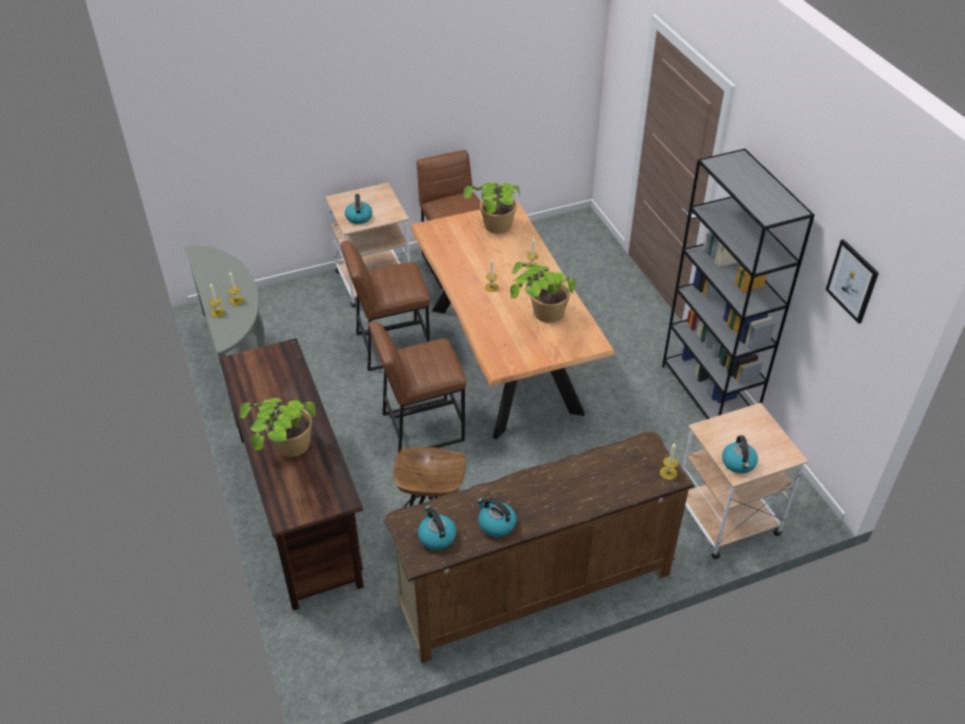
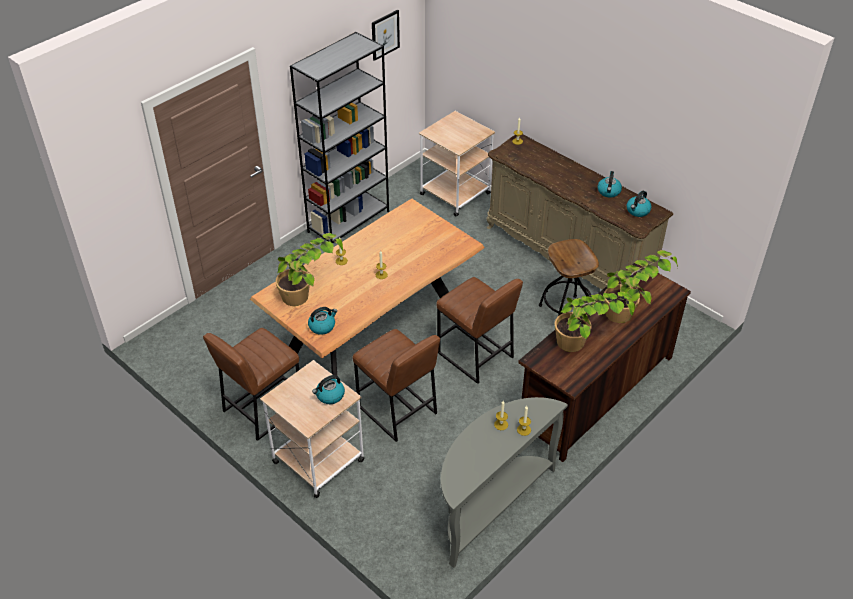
camera: 115 degrees left, 0 degrees up
(538, 321) = (405, 239): potted plant -> potted plant (585, 345)
(738, 463) = (476, 132): kettle -> kettle (322, 326)

